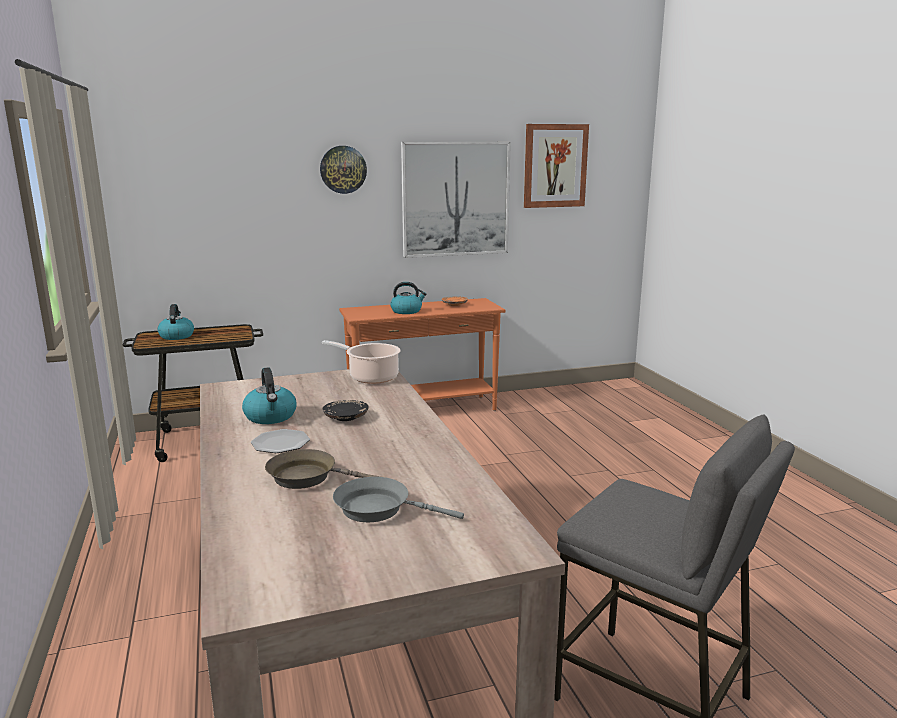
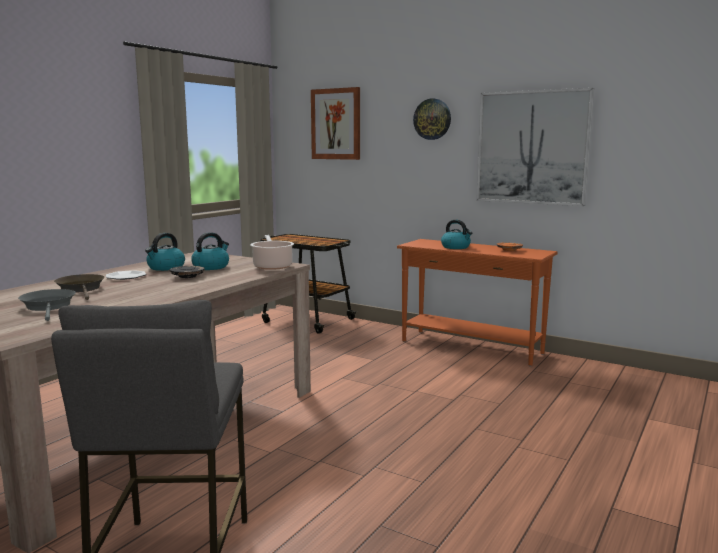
camera: 50 degrees right, 5 degrees down
(176, 336) = (298, 238): kettle -> kettle (211, 267)
(555, 166) = (652, 113): picture -> picture (336, 124)

